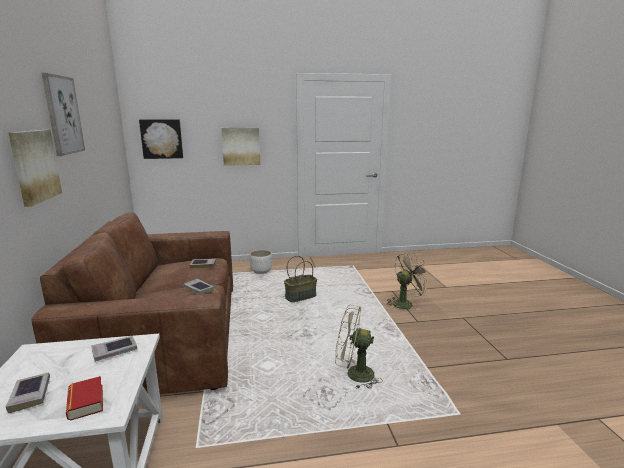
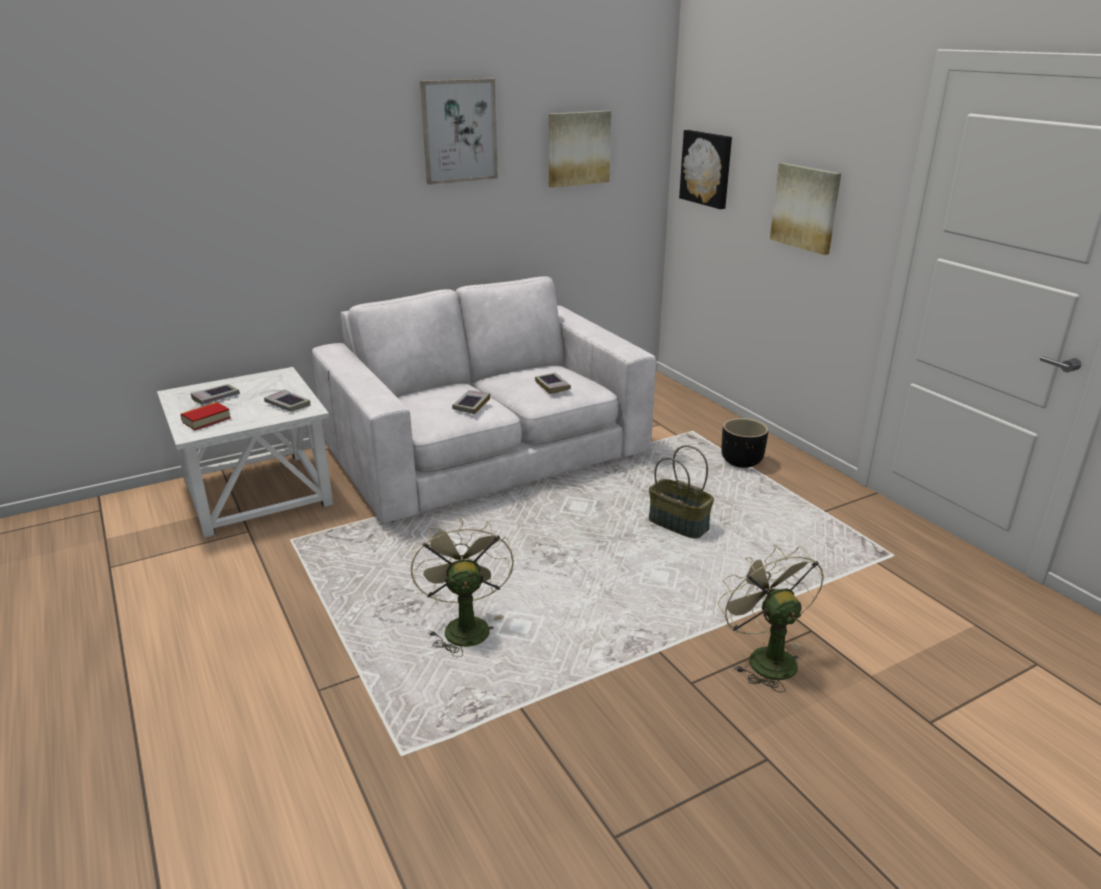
camera: 70 degrees right, 10 degrees up
(34, 166) = (372, 193): picture -> picture (578, 148)
(165, 334) = (486, 451): brown sofa -> white sofa
(261, 271) = (741, 461): white planter -> black planter
(405, 303) = (764, 657): beige fan -> beige fan turned 150 degrees counterclockwise

